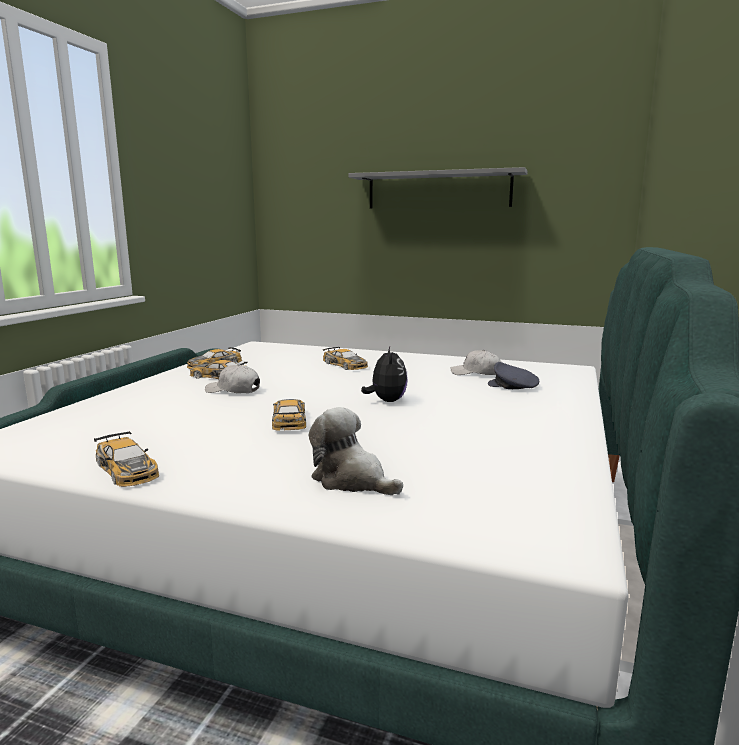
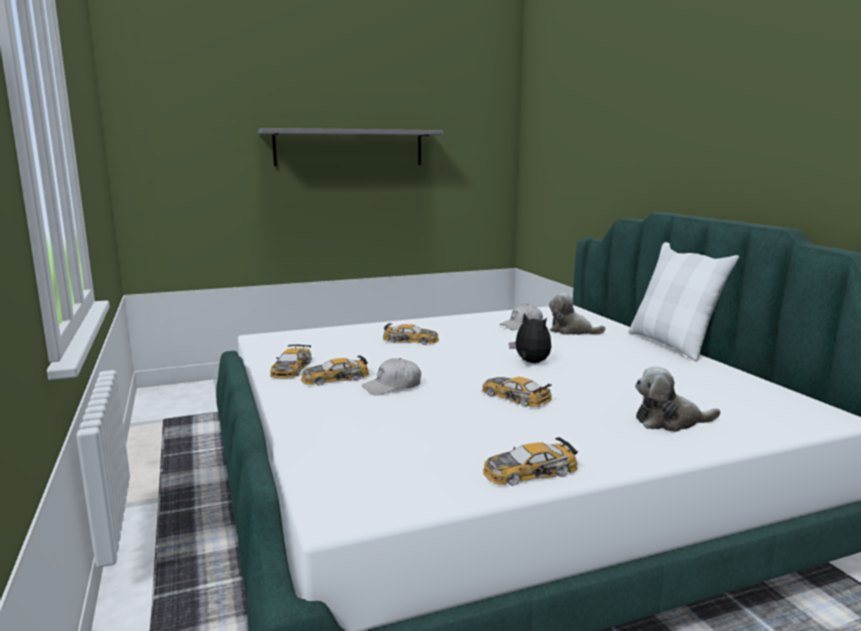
camera: 40 degrees left, 0 degrees up
(127, 469) = (529, 472): toy car -> toy car turned 150 degrees clockwise
(513, 387) = (571, 331): grey cap -> plush toy
(594, 422) = (672, 345): none -> white pillow

